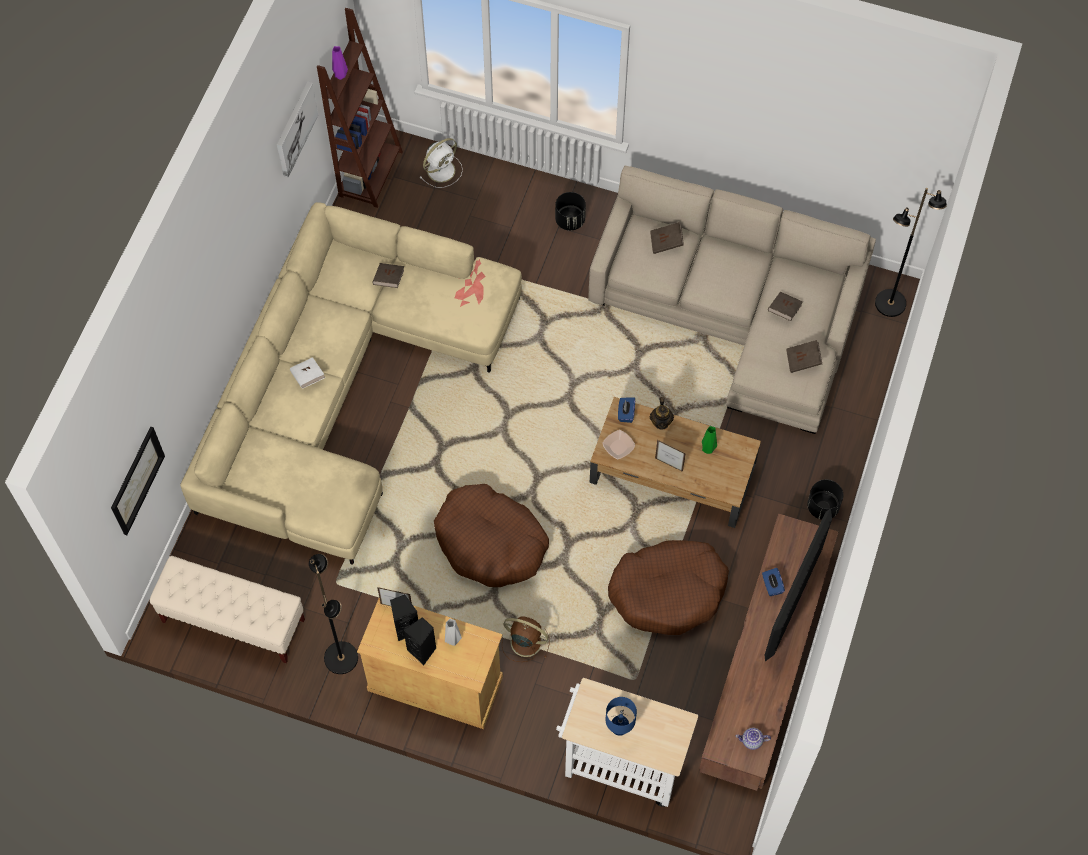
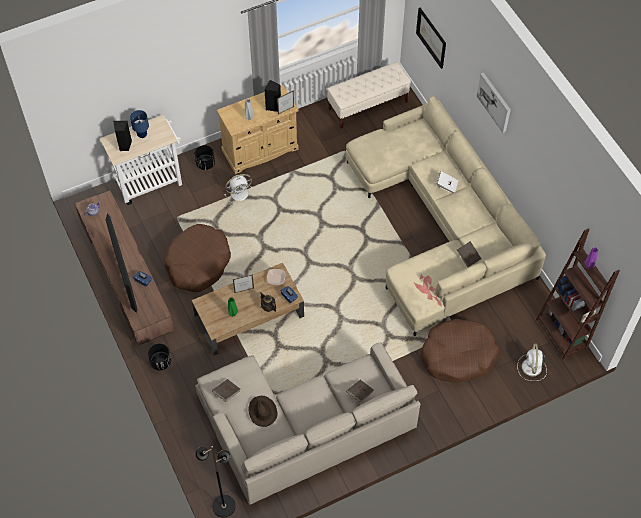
camera: 135 degrees right, 5 degrees down
(295, 129) = (564, 207): picture -> picture (494, 102)
(342, 657) = (309, 128): black floor lamp -> none
(423, 650) = (256, 105): black speaker -> black speaker (124, 145)
(490, 542) = (299, 218): brown dog bed -> brown dog bed (457, 355)
(524, 641) = (240, 193): brown fan -> white fan
(570, 220) = (438, 400): black planter -> black planter (205, 164)
(784, 310) = (262, 411): brown book -> brown hat

